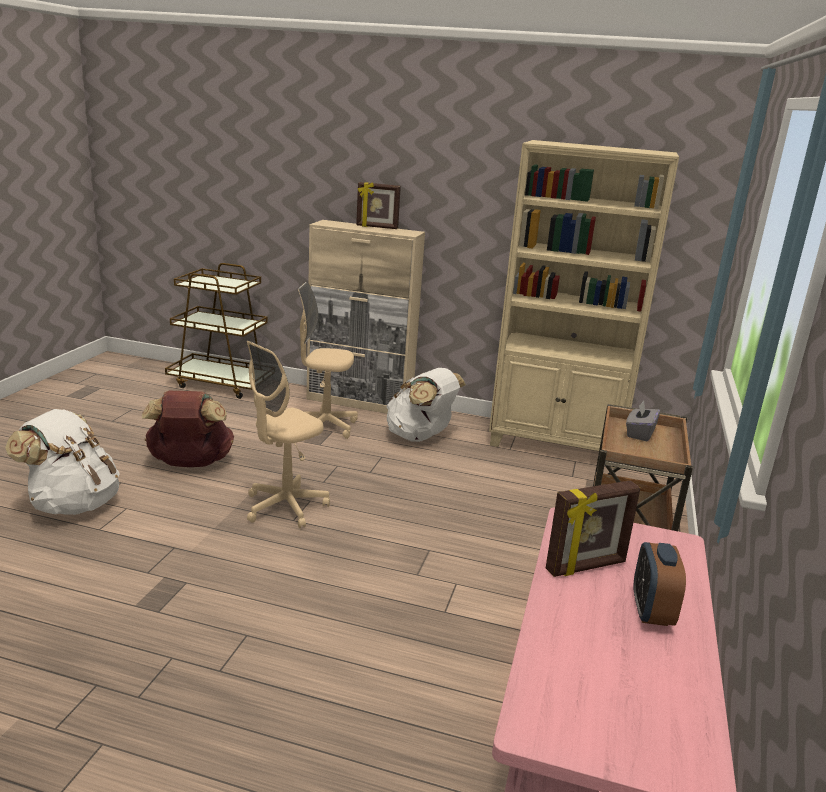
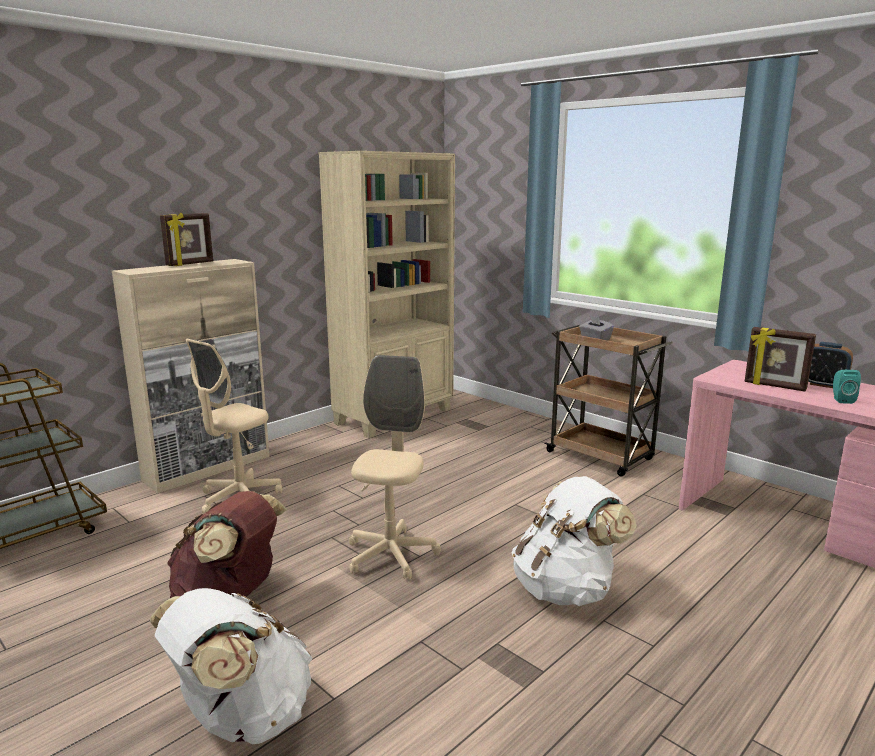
camera: 60 degrees left, 5 degrees down
(285, 507) = (391, 555): beige office chair -> beige office chair turned 150 degrees counterclockwise
(420, 437) = (320, 460): white backpack -> white backpack (566, 589)
(578, 623) = (841, 400): none -> turquoise speaker
(586, 567) = (774, 386): picture frame -> picture frame turned 120 degrees clockwise

